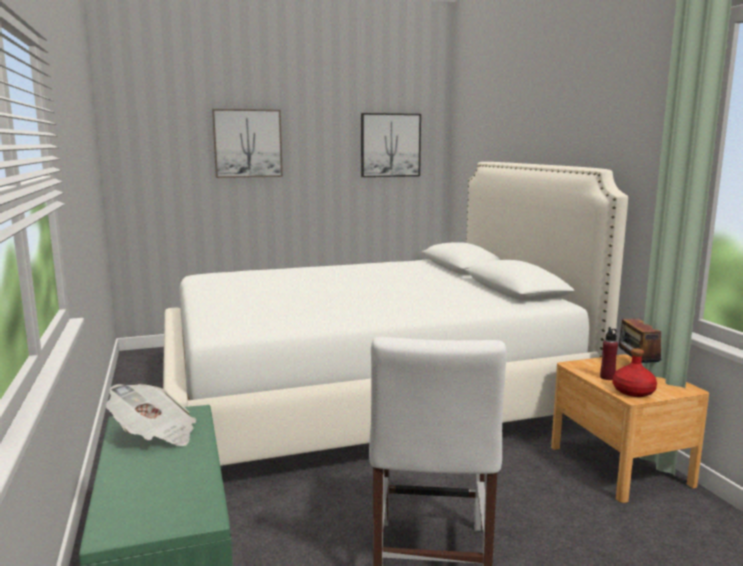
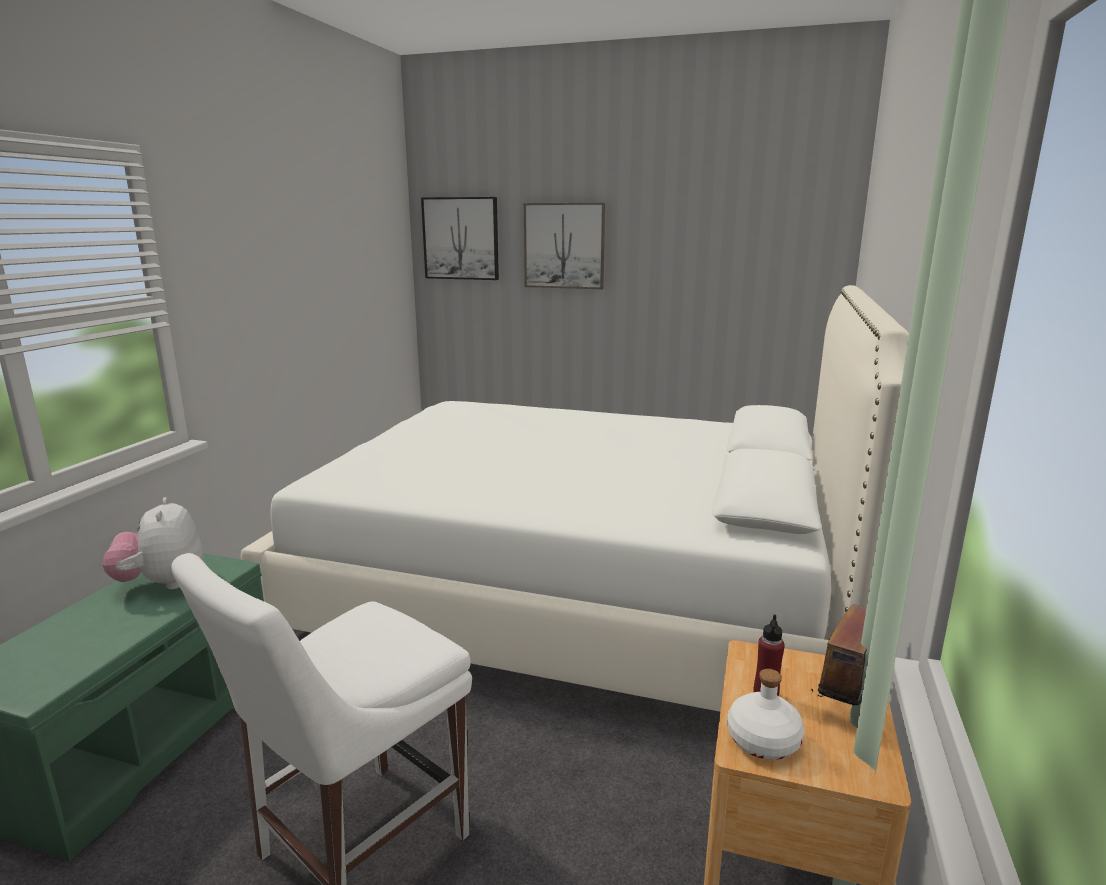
camera: 35 degrees right, 5 degrees up
(155, 435) = (162, 583): newspaper -> plush toy
(390, 145) = (758, 251): picture -> picture (461, 238)
(633, 391) = (762, 740): red bottle -> white bottle

